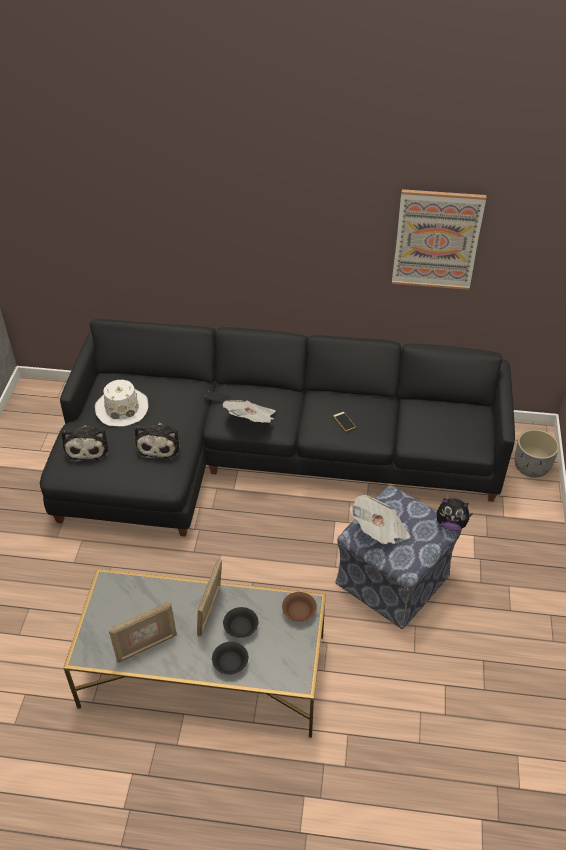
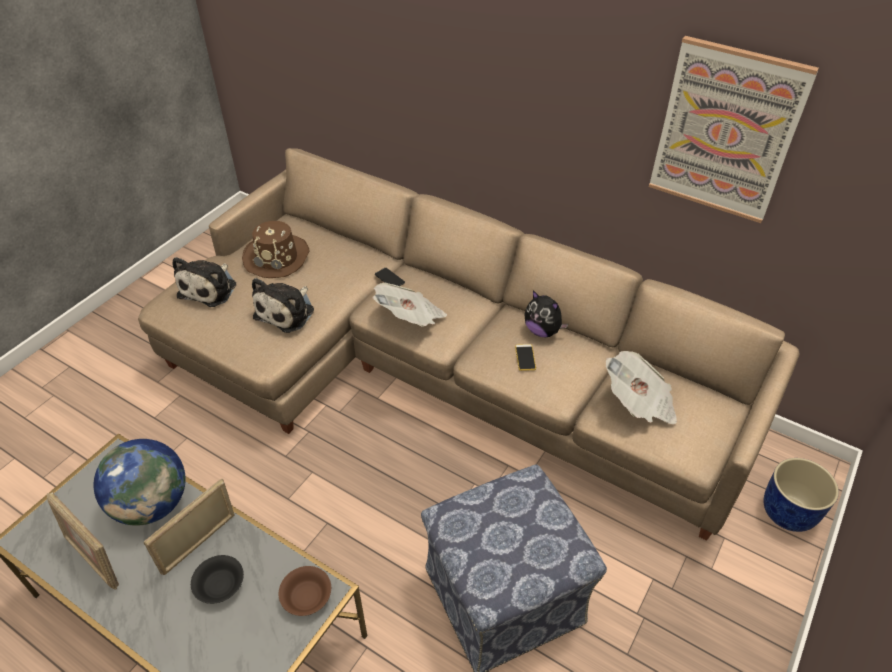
camera: 25 degrees right, 0 degrees up
(122, 408) = (277, 257): white hat -> brown hat
(146, 646) = (94, 558): picture frame -> picture frame turned 45 degrees clockwise
(159, 601) = (152, 504): none -> globe
(230, 662) = (172, 630): black bowl -> none
(261, 455) = (434, 368): black sofa -> beige sofa
(379, 531) = (478, 525): newspaper -> newspaper (639, 403)
(450, 524) = (590, 557): plush toy -> plush toy (542, 331)
(532, 467) = (789, 512): grey planter -> blue planter

